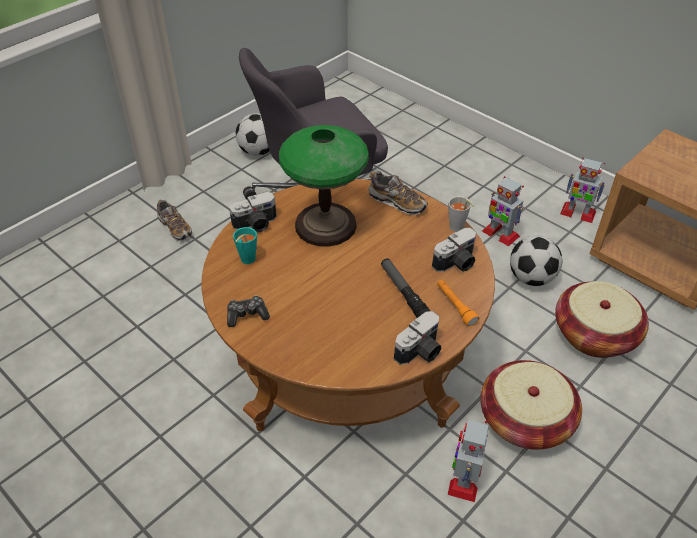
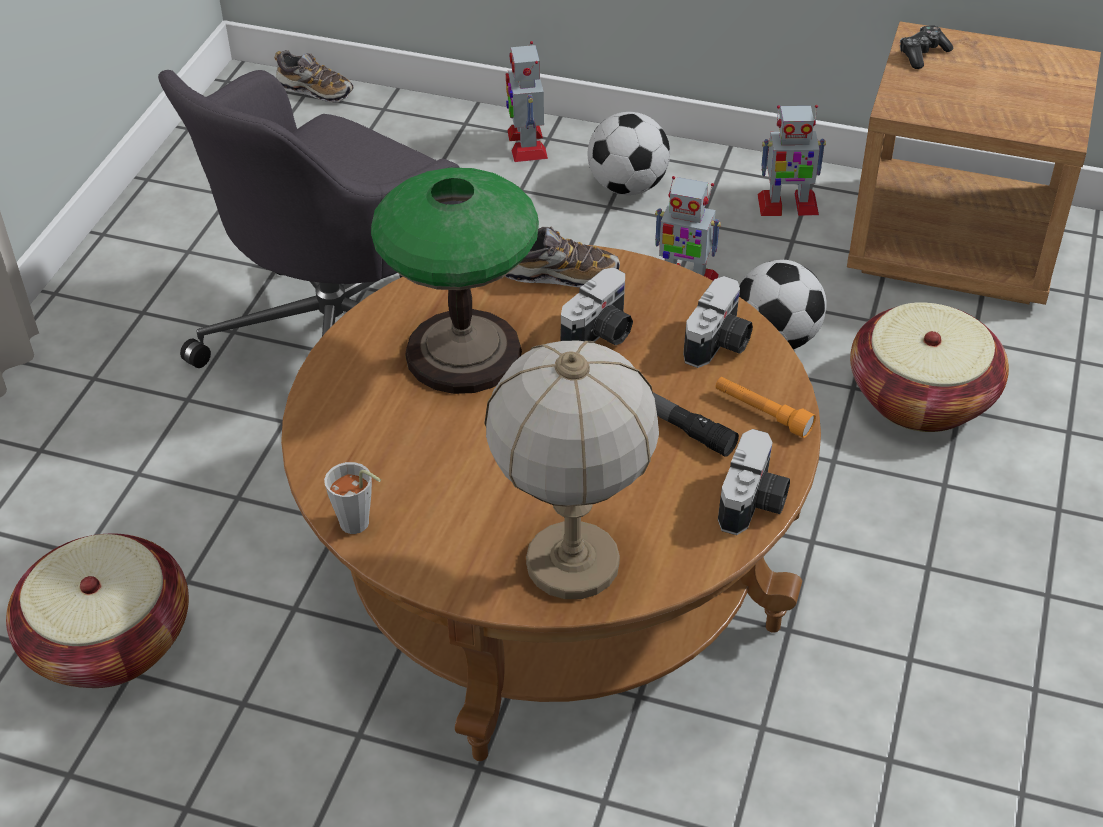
camera: 25 degrees left, 0 degrees up
(175, 228) = (83, 466): shoe -> shoe (315, 90)
(246, 261) = (366, 461): turquoise cup -> none
(247, 315) = (434, 551): game controller -> game controller (922, 54)
(256, 224) = (340, 392): camera -> camera (601, 334)
(258, 151) = (155, 268): football -> football (627, 186)
(307, 347) = (572, 564): none -> table lamp
(458, 229) = (686, 287): grey cup -> grey cup (359, 526)
(464, 478) = (855, 695): toy robot -> toy robot (526, 144)
(525, 420) = (894, 569): basket -> basket (110, 640)

